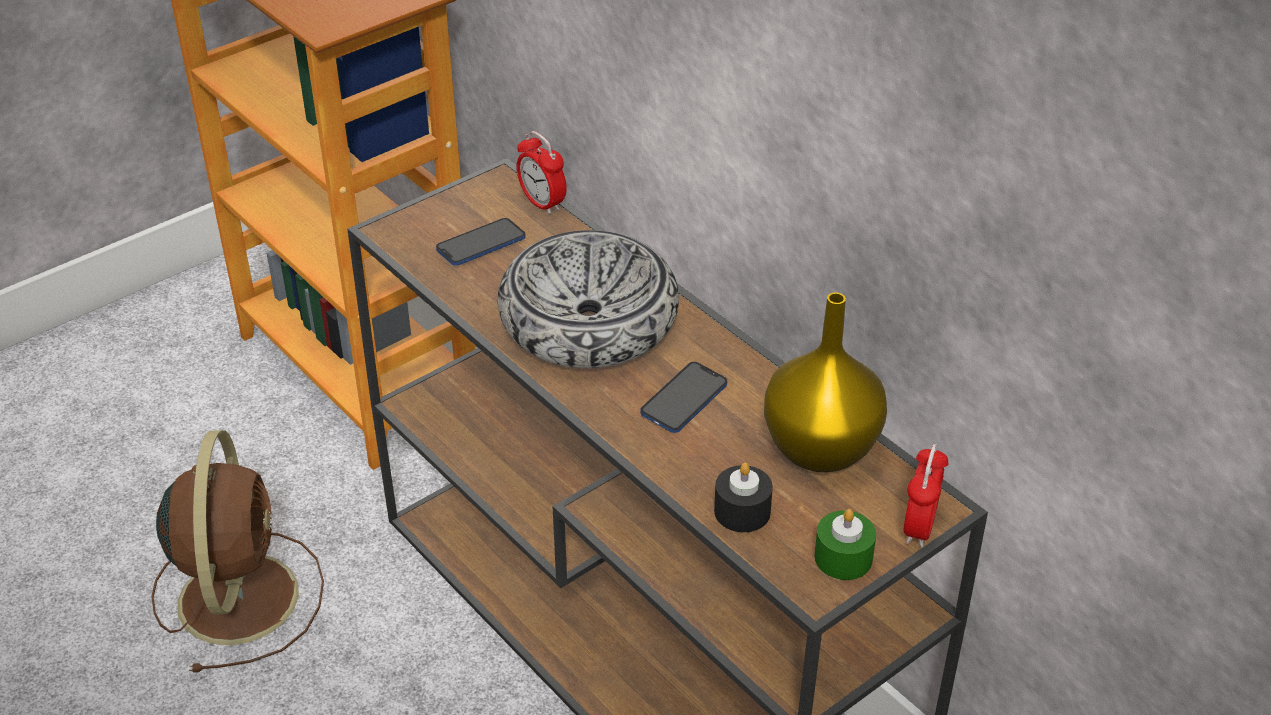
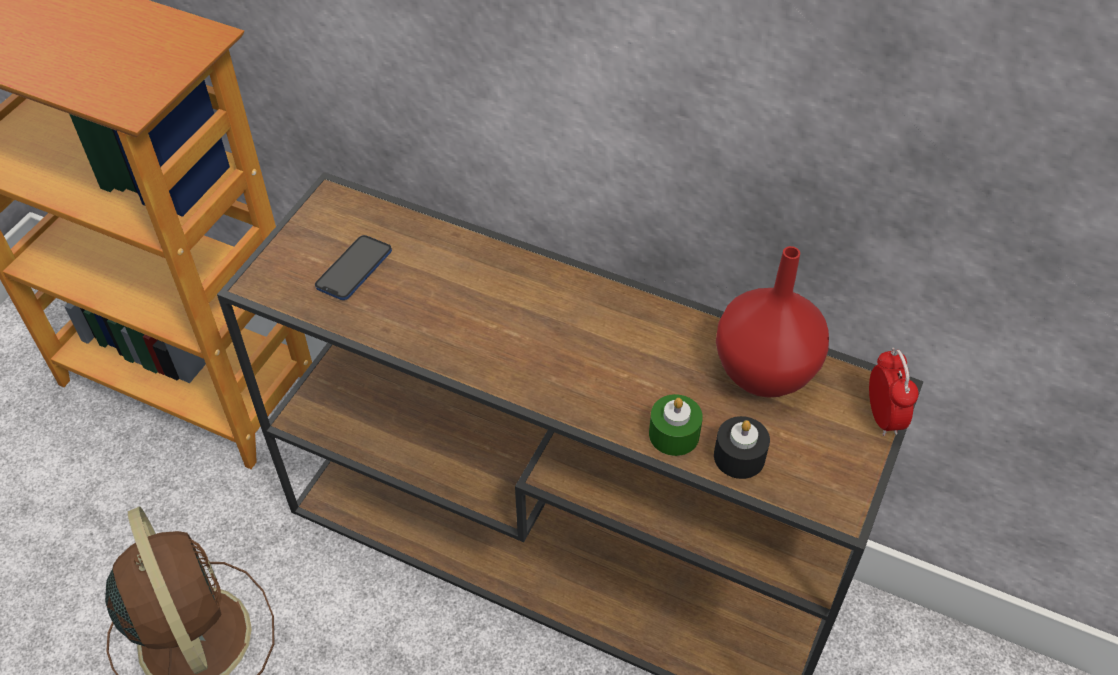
camera: 25 degrees left, 10 degrees up
(542, 203) = (385, 209): alarm clock -> none
(588, 321) = (498, 316): bowl -> none
(684, 399) = (626, 364): phone -> none
(823, 449) = (766, 371): yellow vase -> red vase
(843, 558) = (844, 469): green candle -> green candle (674, 434)

